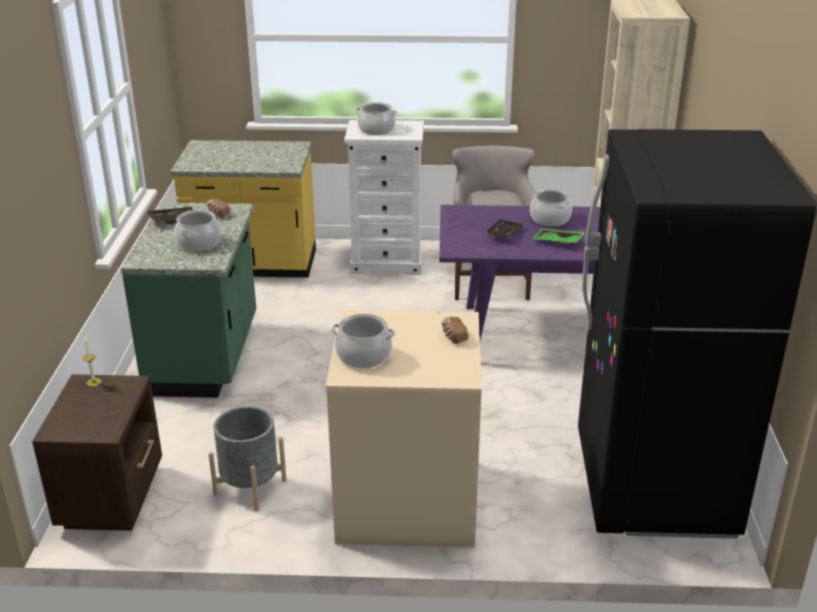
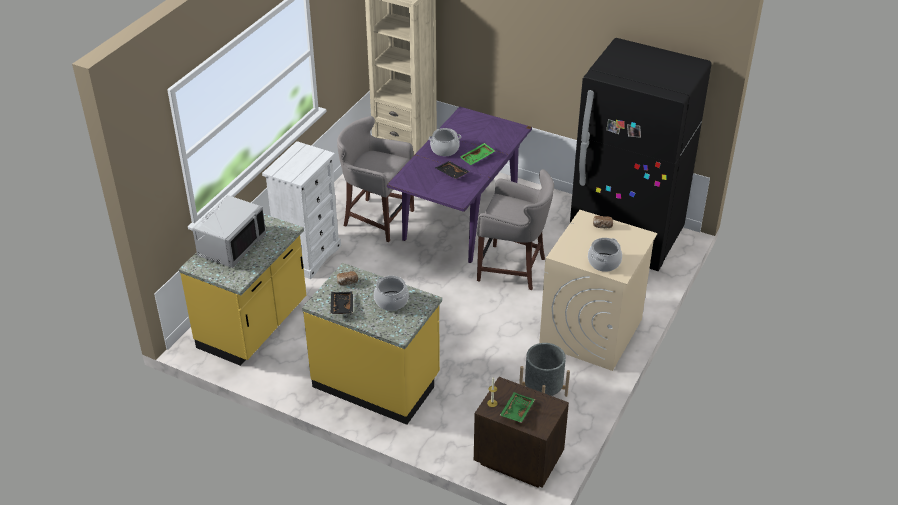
camera: 65 degrees left, 10 degrees up
(84, 404) = (516, 411): none -> green tray
(206, 357) = (377, 382): green counter -> yellow counter
(242, 150) = (231, 245): none -> grey microwave
(376, 129) = (295, 166): cooking pot -> none
(487, 399) = (514, 268): none -> grey stool

